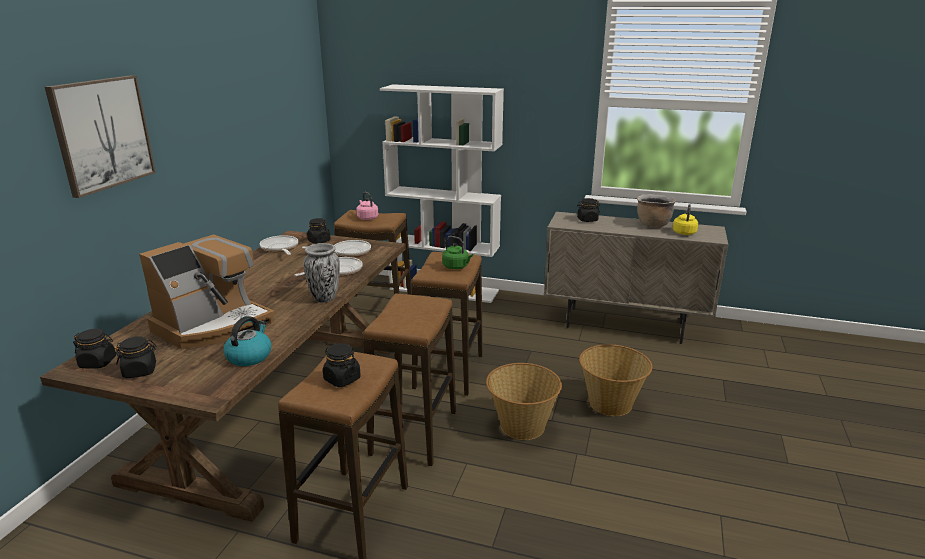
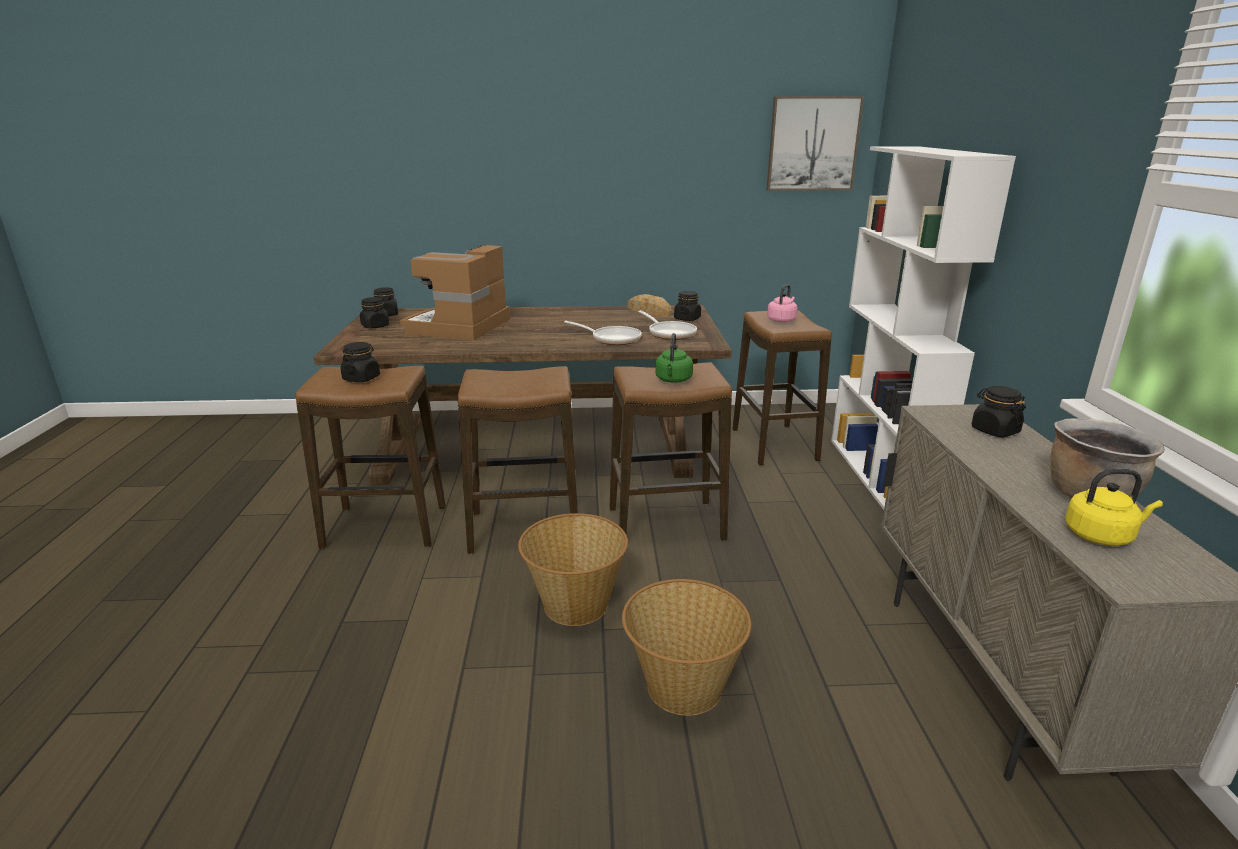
camera: 70 degrees right, 0 degrees up
(102, 134) = (488, 145): picture -> picture (813, 144)
(213, 325) = (459, 327): coffee machine -> coffee machine turned 90 degrees clockwise
(249, 356) = (406, 346): kettle -> none
(280, 248) = (649, 311): frying pan -> bread
(324, 298) = (539, 346): vase -> none

